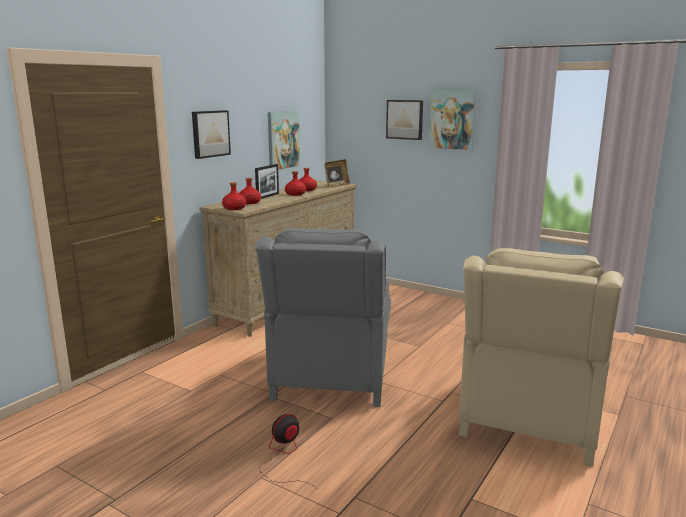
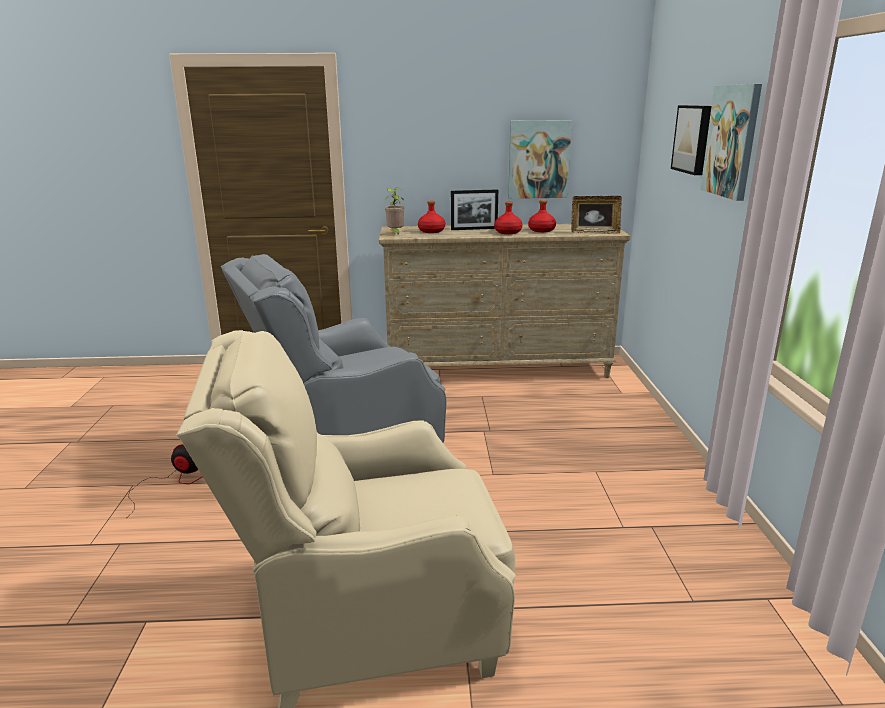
camera: 55 degrees right, 5 degrees up
(210, 133) = (405, 143): picture -> none
(234, 208) = (395, 233): red bottle -> potted plant

